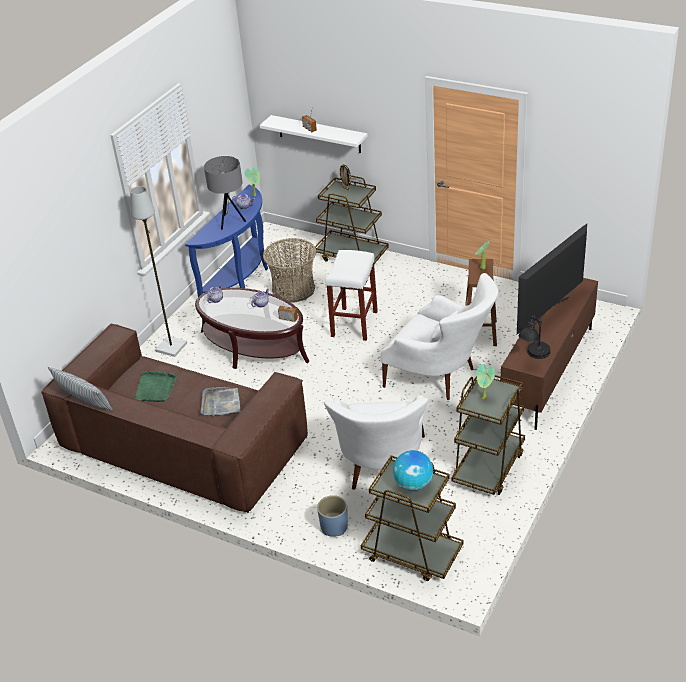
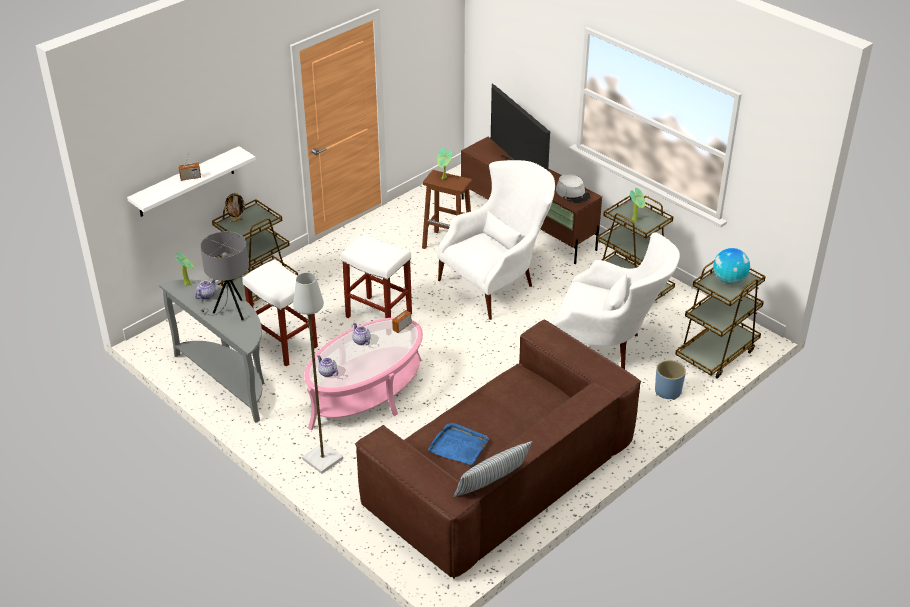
camera: 75 degrees left, 0 degrees up
(155, 388) = (459, 446): green tray -> blue tray
(221, 403) = (513, 400): grey tray -> none
(241, 278) = (229, 380): blue console table -> grey console table
(253, 346) = (367, 393): brown coffee table -> pink coffee table
(293, 289) = (285, 344): basket -> white stool
(534, 357) = (573, 193): black table lamp -> grey hat

